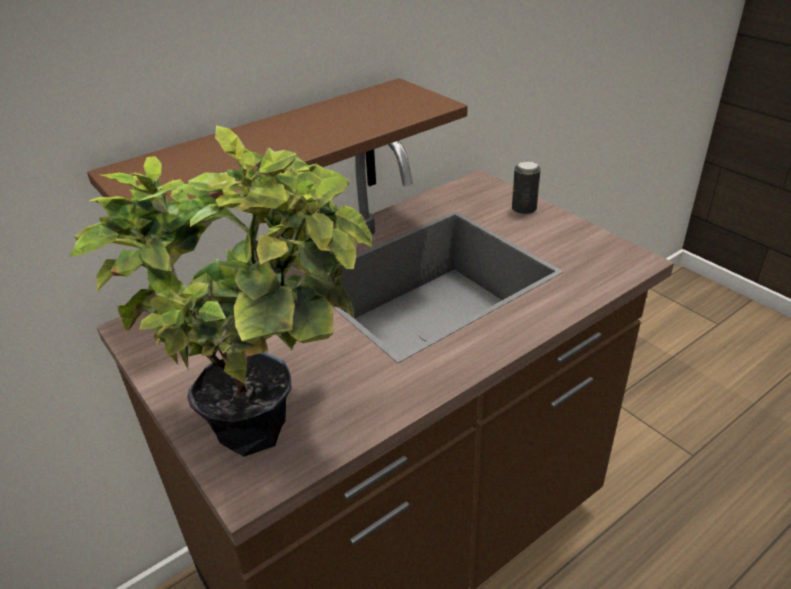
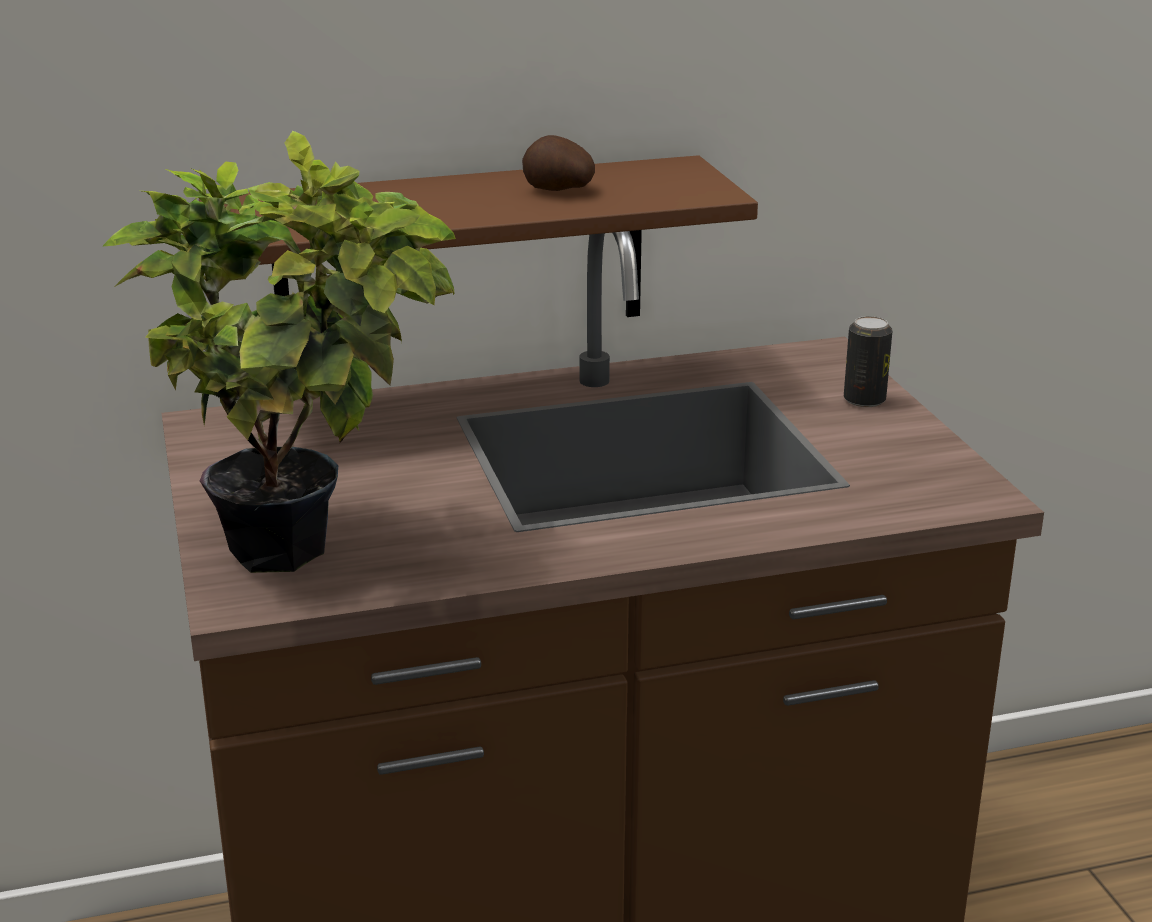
camera: 20 degrees right, 10 degrees down
(339, 119) = (558, 190): none -> potato

